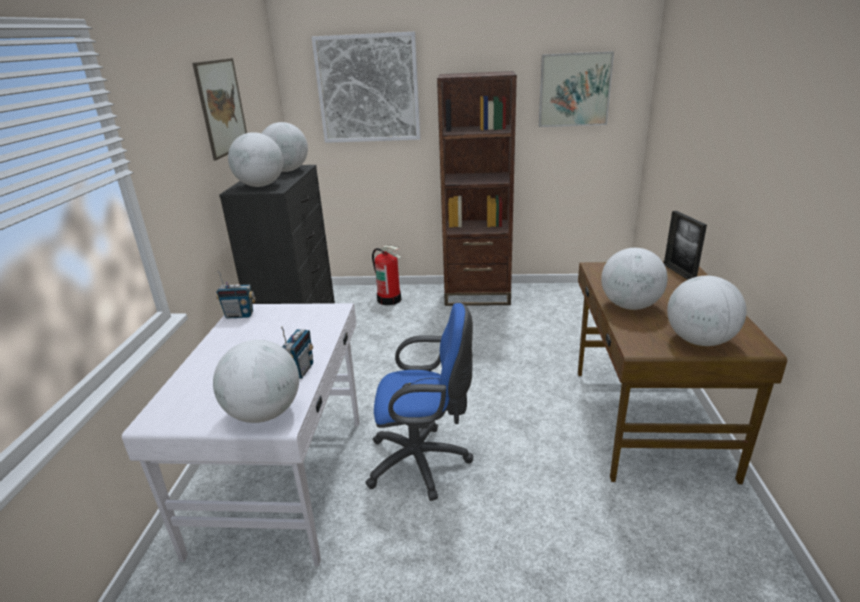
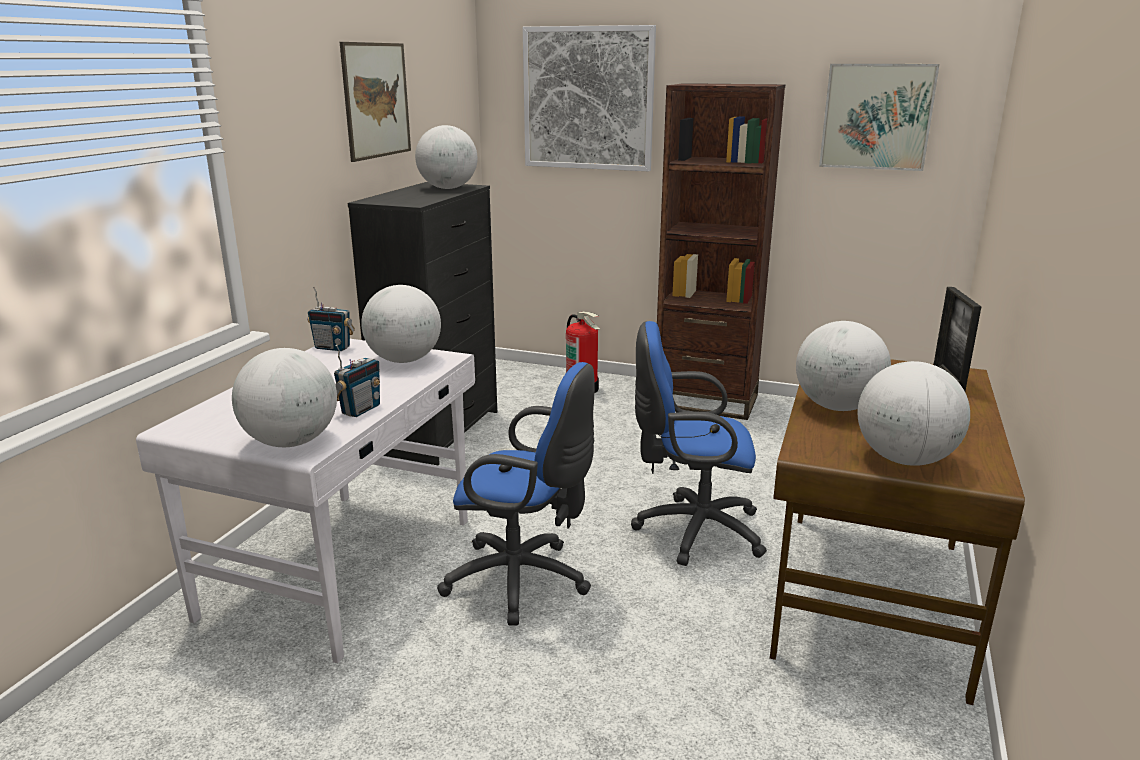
camera: 15 degrees right, 5 degrees down
(261, 186) = (402, 199): globe -> globe (404, 360)
(516, 396) = (692, 530): none -> blue office chair

